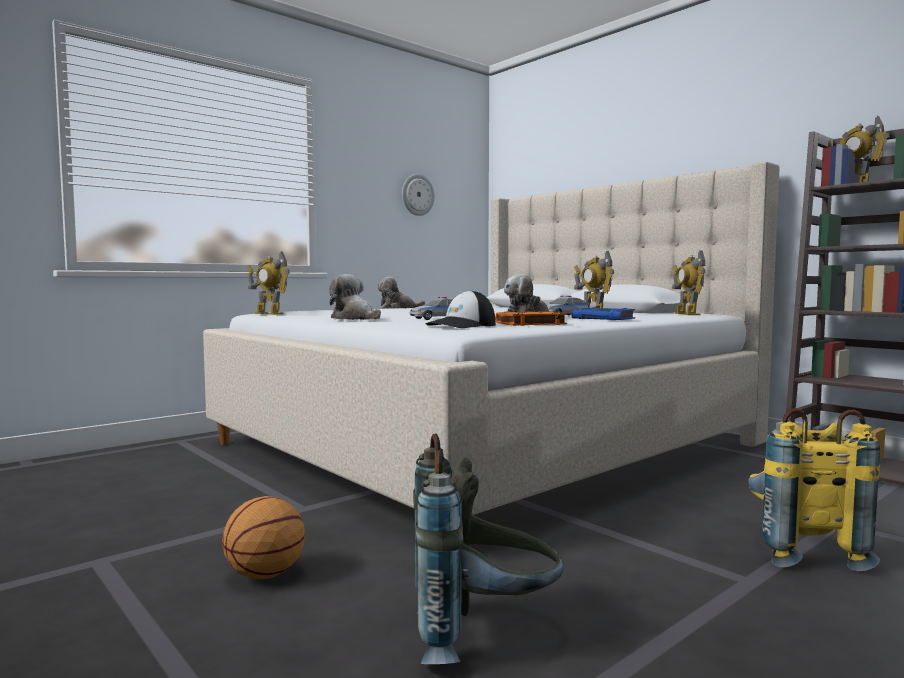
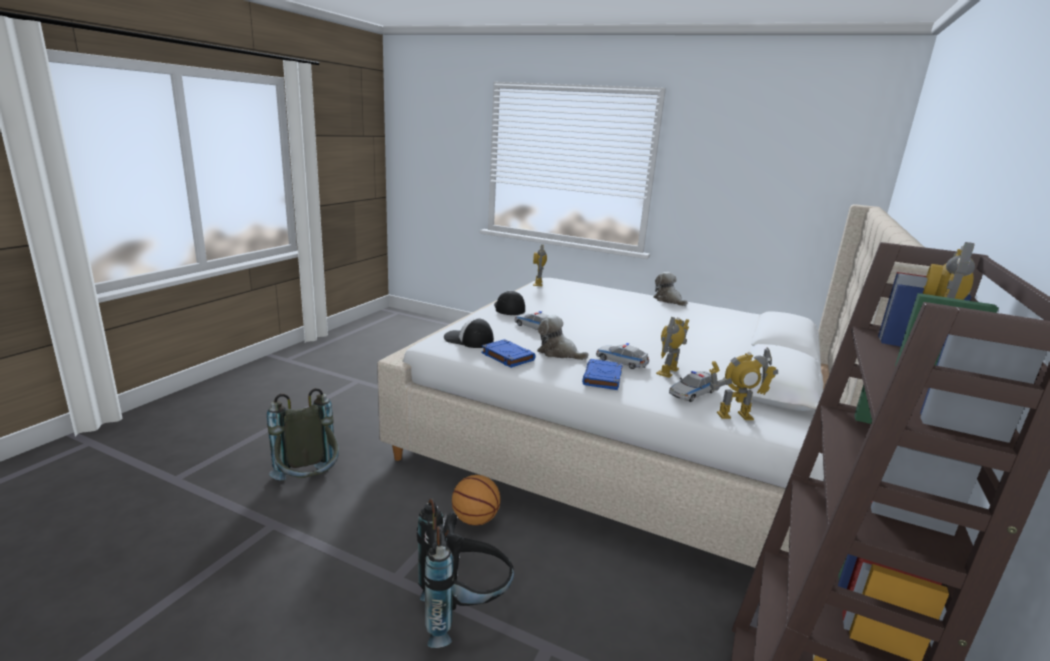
camera: 65 degrees right, 15 degrees up
(265, 575) = (355, 418): basketball -> basketball (475, 519)
(355, 318) = (508, 308): plush toy -> cap
(417, 195) = (770, 191): wall clock -> none
(530, 324) = (507, 356): orange book -> blue book
(641, 315) = (692, 393): none -> toy car
(686, 314) = (734, 415): toy robot -> toy robot turned 150 degrees counterclockwise
(800, 551) = (463, 611): yellow backpack -> black backpack

